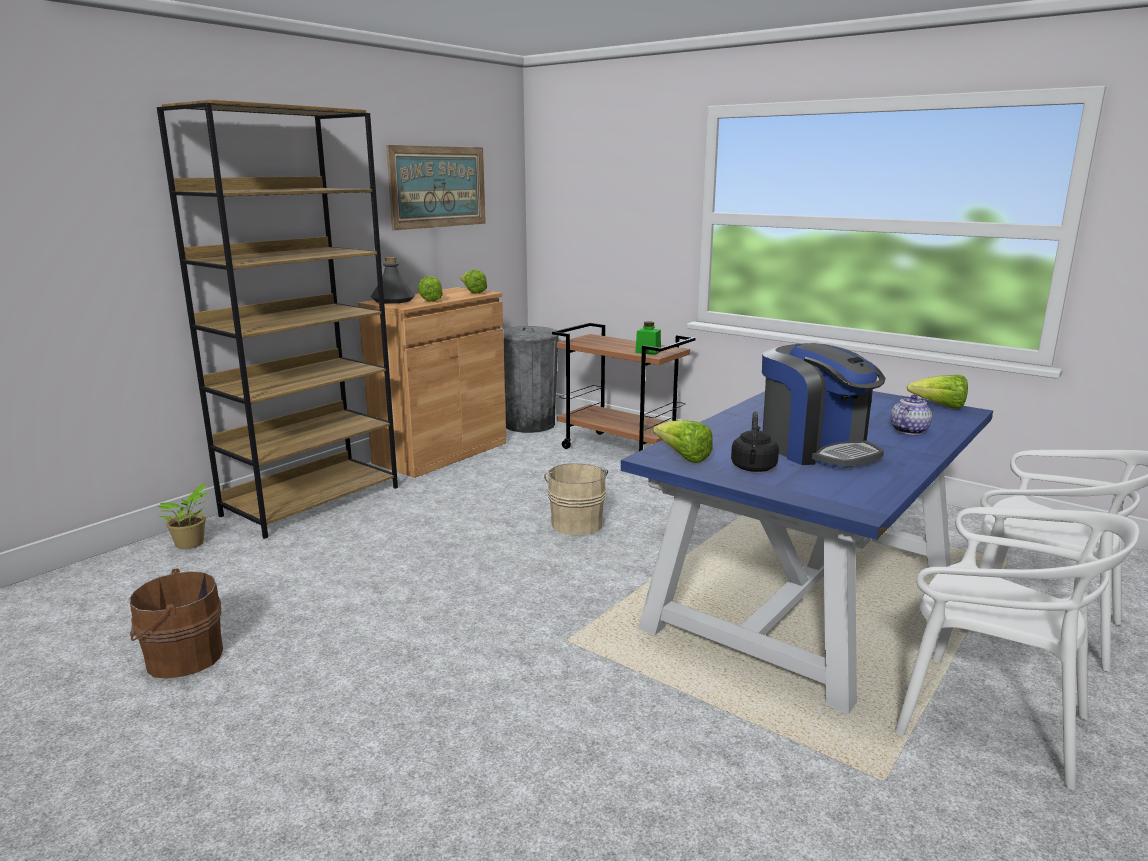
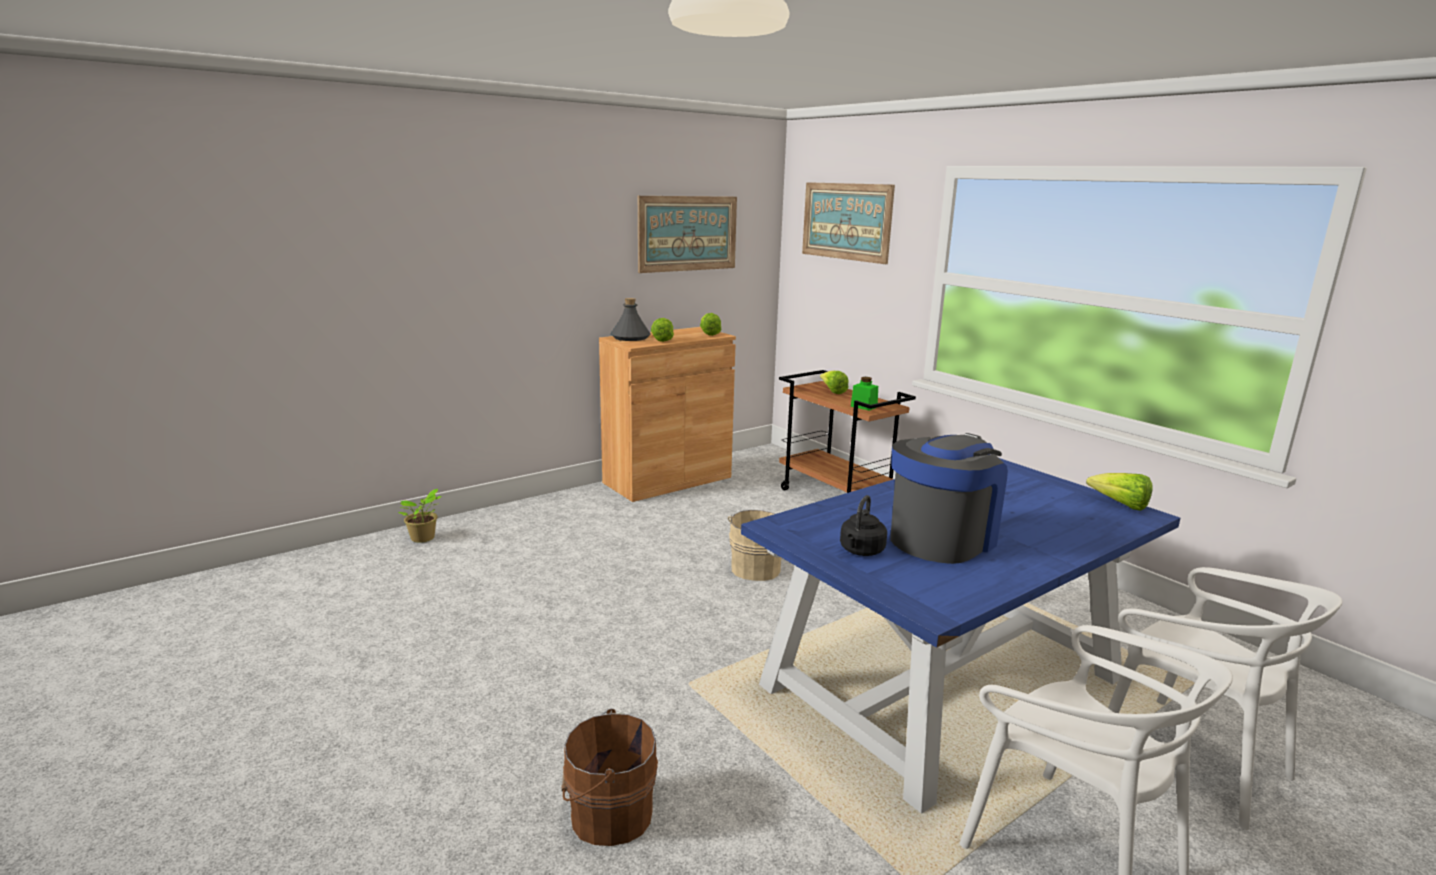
camera: 15 degrees right, 0 degrees up
(181, 657) = (370, 639): brown bucket -> brown bucket (607, 813)
(312, 501) = (536, 512): brown bookcase -> none
(529, 424) = (762, 461): grey trash can -> none
(600, 169) = (846, 221): none -> picture
(683, 457) = (801, 529): lettuce -> lettuce (832, 391)
(816, 449) = (942, 538): coffee machine -> coffee machine turned 120 degrees counterclockwise
(908, 430) = (1061, 529): teapot -> none

